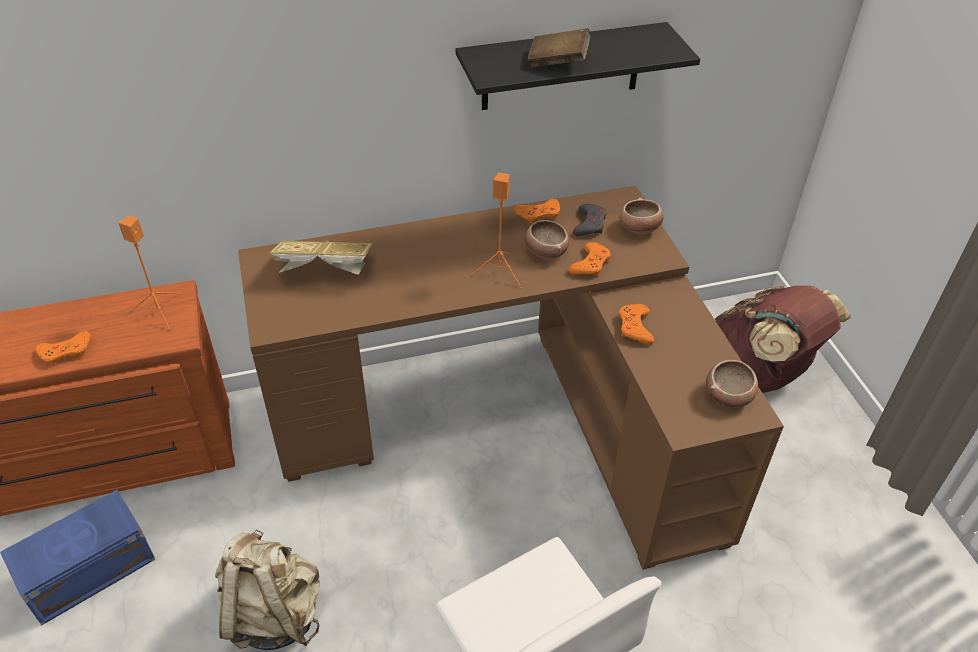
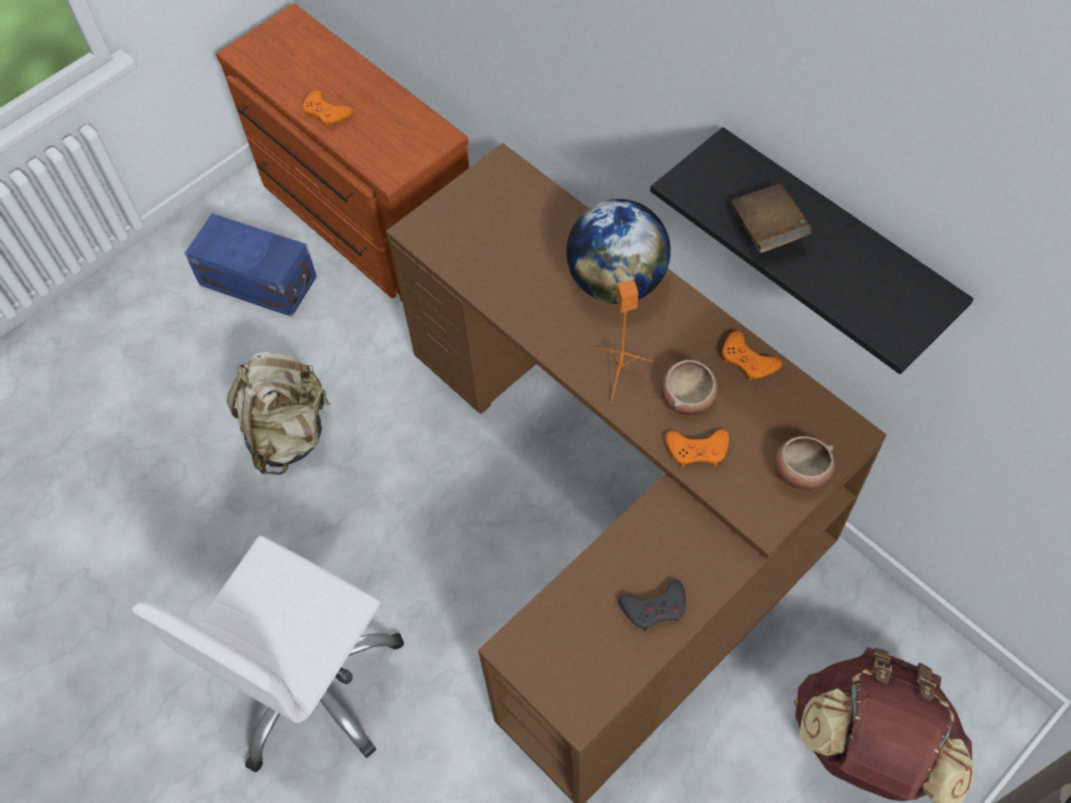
camera: 65 degrees right, 15 degrees up
(159, 313) = (409, 141): orange speaker -> none
(325, 272) = (518, 226): book -> none
(423, 245) = (616, 282): none -> globe
(589, 224) = (769, 418): grey game controller -> grey game controller (655, 608)
(635, 327) = (638, 541): orange game controller -> none
(729, 395) = (591, 678): bowl -> none

